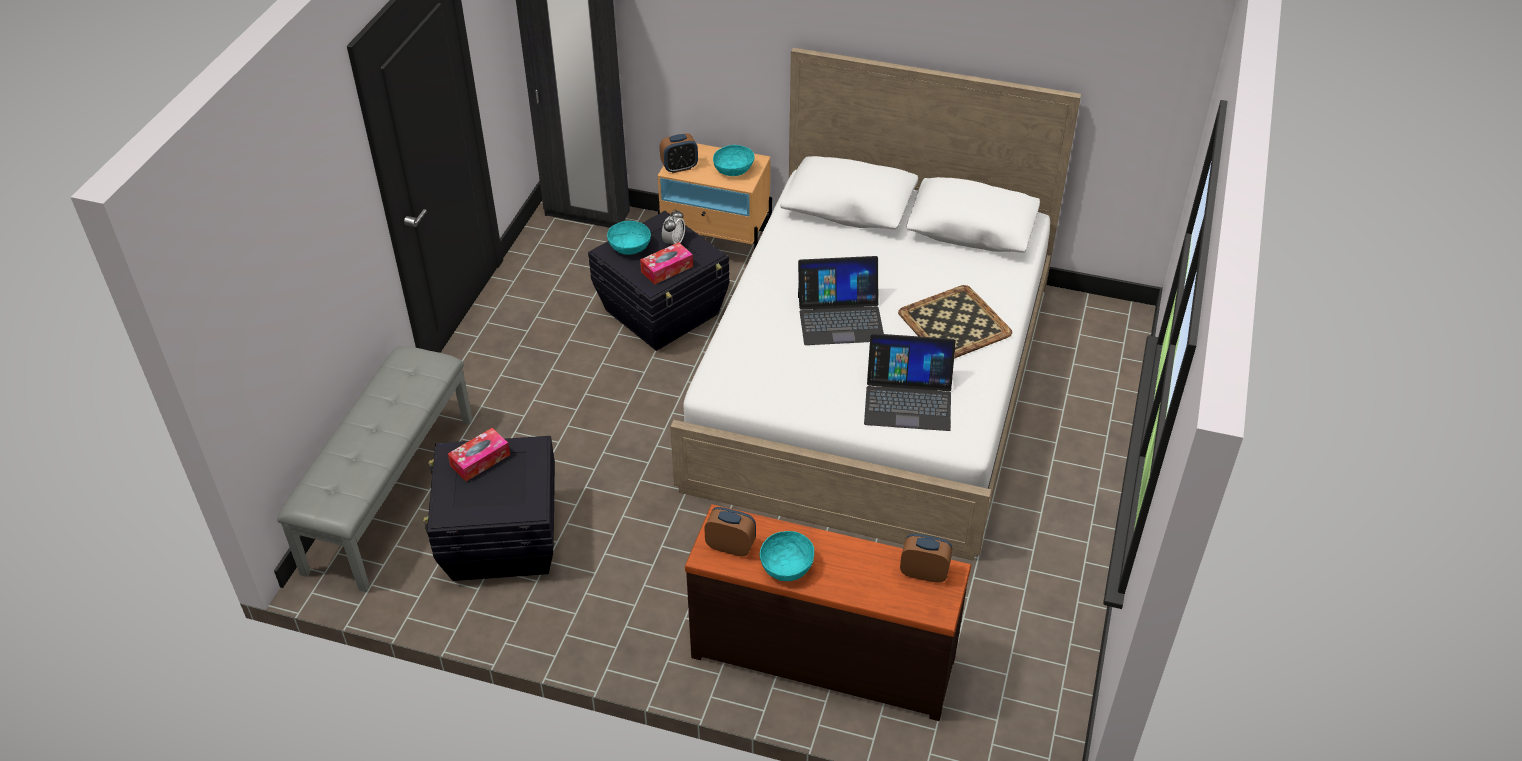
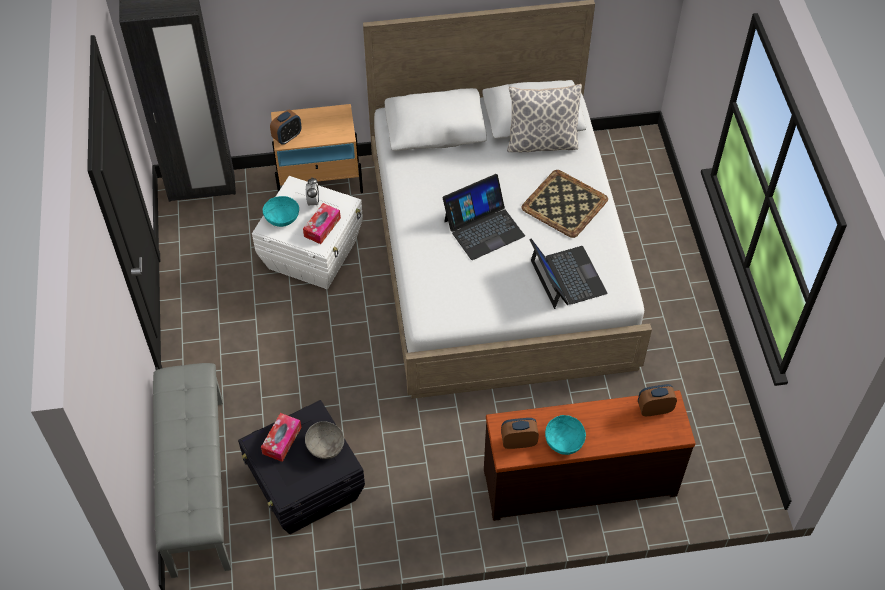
camera: 25 degrees left, 10 degrees up
(523, 483) = (325, 446): none -> grey bowl
(663, 312) = (313, 254): black storage box -> white storage box
(733, 169) = (330, 125): turquoise bowl -> none
(908, 399) = (566, 277): laptop -> laptop turned 90 degrees counterclockwise
(966, 254) = (541, 142): none -> pillow

